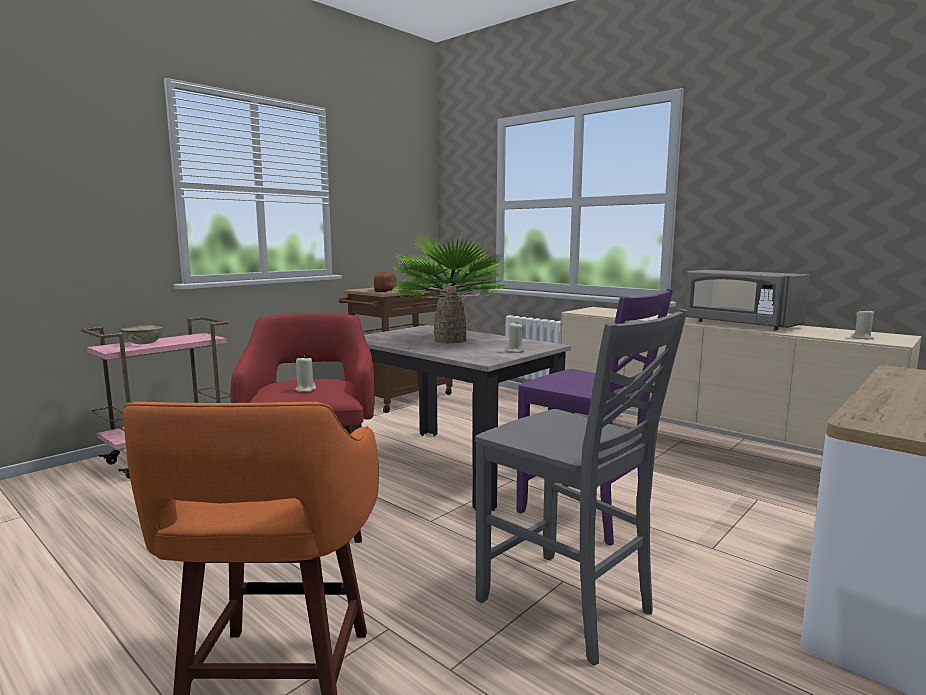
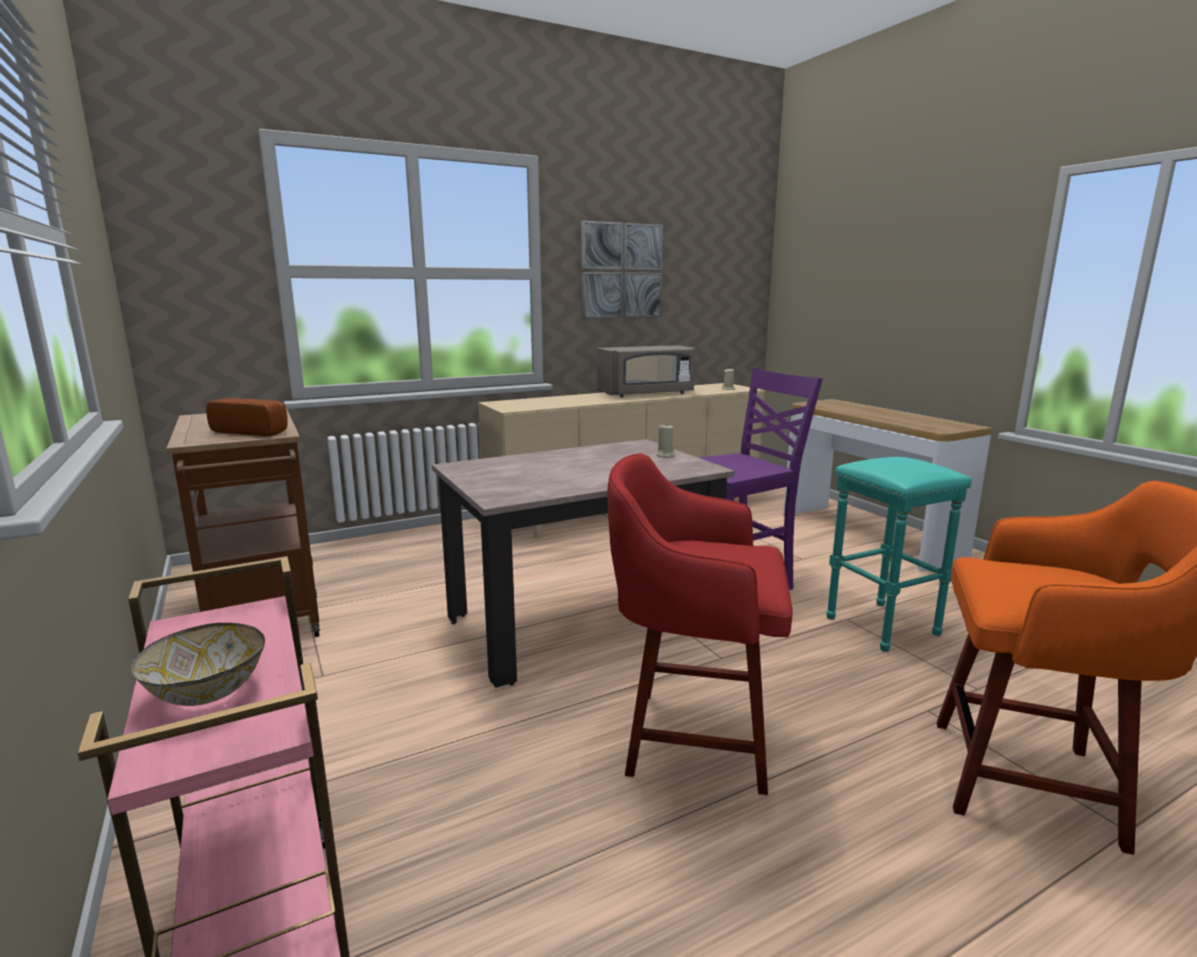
camera: 70 degrees left, 5 degrees up
(306, 389) = (735, 559): beige candle -> none
(450, 340) = (575, 467): potted plant -> none
(567, 607) = (885, 626): grey chair -> turquoise stool
(773, 189) = (621, 271): none -> picture

